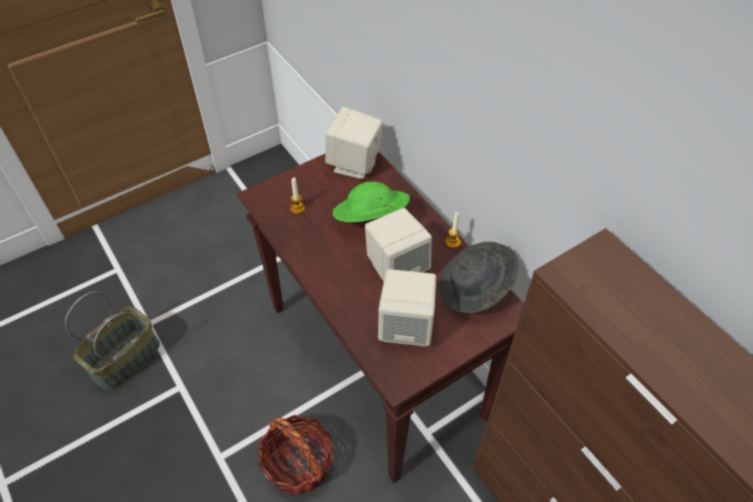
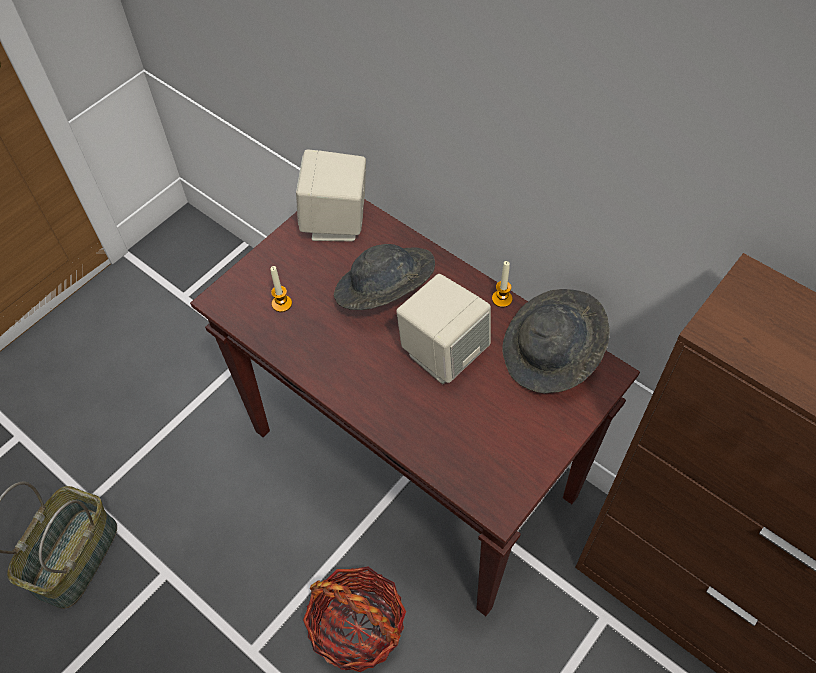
camera: 15 degrees left, 5 degrees up
(370, 218) = (384, 293): green hat -> grey hat
(406, 327) = (484, 430): beige speaker -> none

